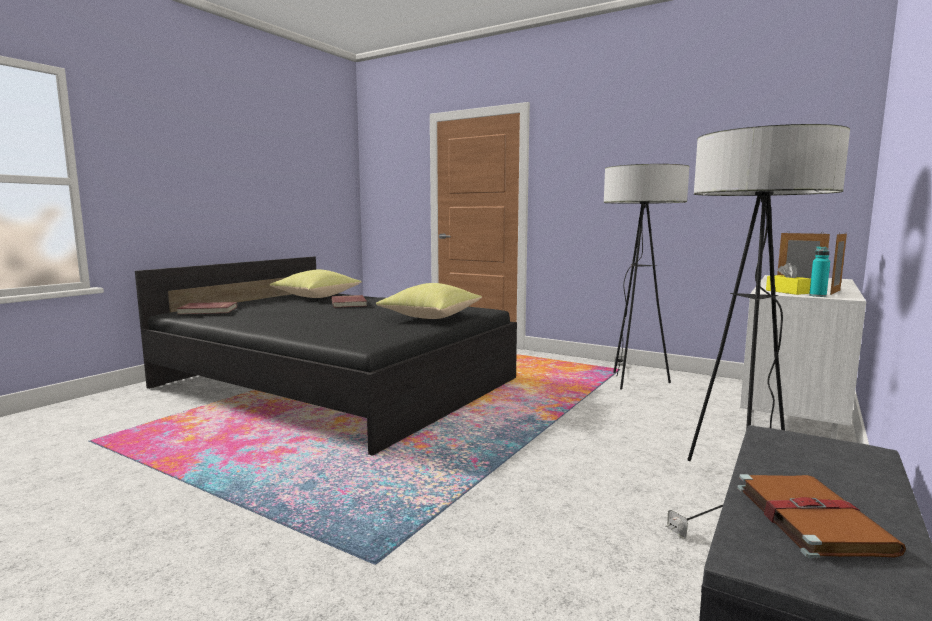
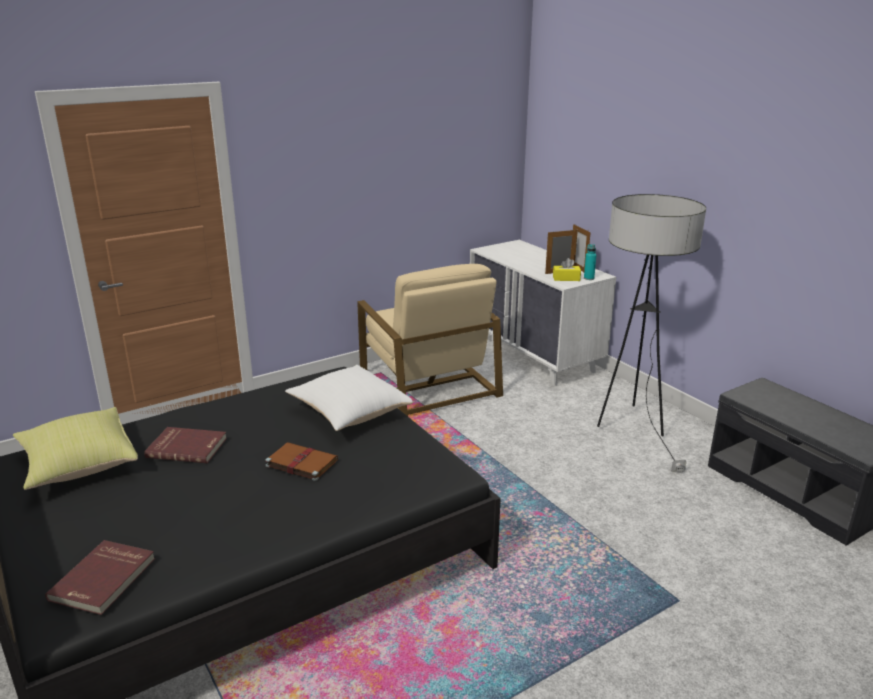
camera: 65 degrees left, 15 degrees up
(431, 317) = (348, 413): yellow pillow -> white pillow
(633, 385) = (428, 384): floor lamp -> beige armchair
(809, 517) = (832, 427): brown book -> brown book (300, 463)

